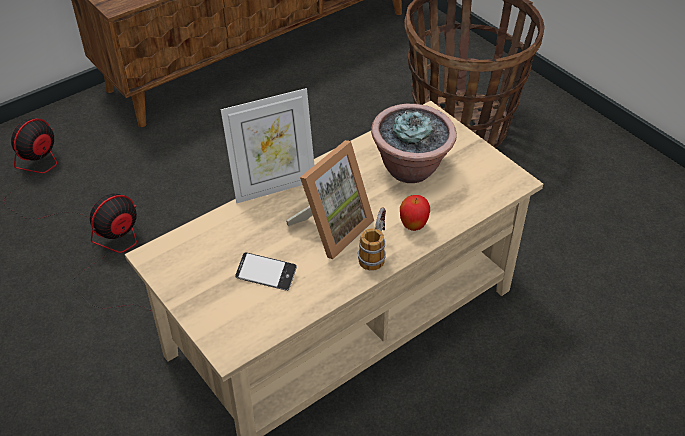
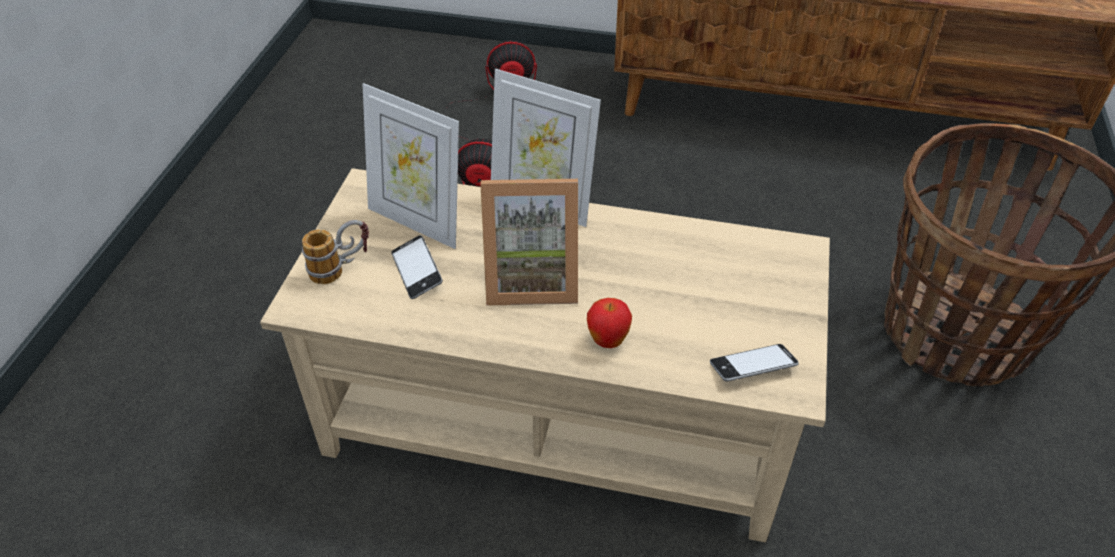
camera: 50 degrees right, 0 degrees up
(221, 250) = (418, 221): none -> picture frame
(375, 252) = (534, 333): mug -> mug (341, 268)
(411, 168) = (695, 286): potted plant -> none
(487, 185) = (752, 367): none -> phone

